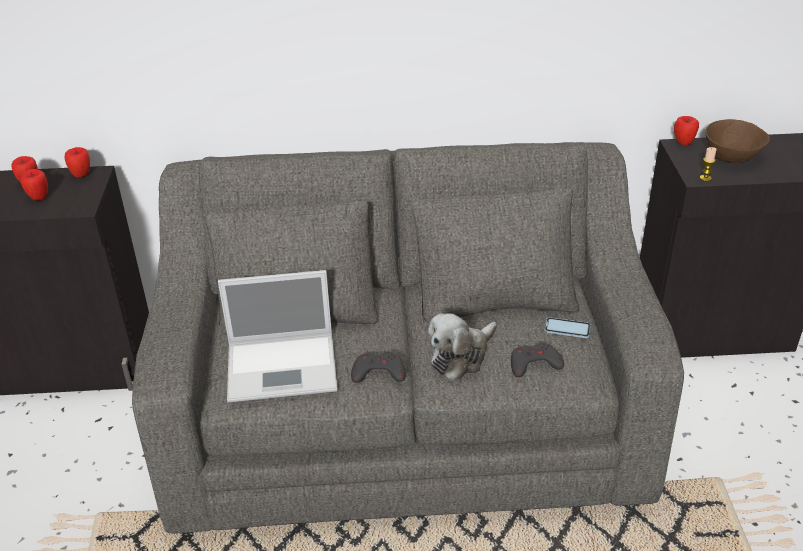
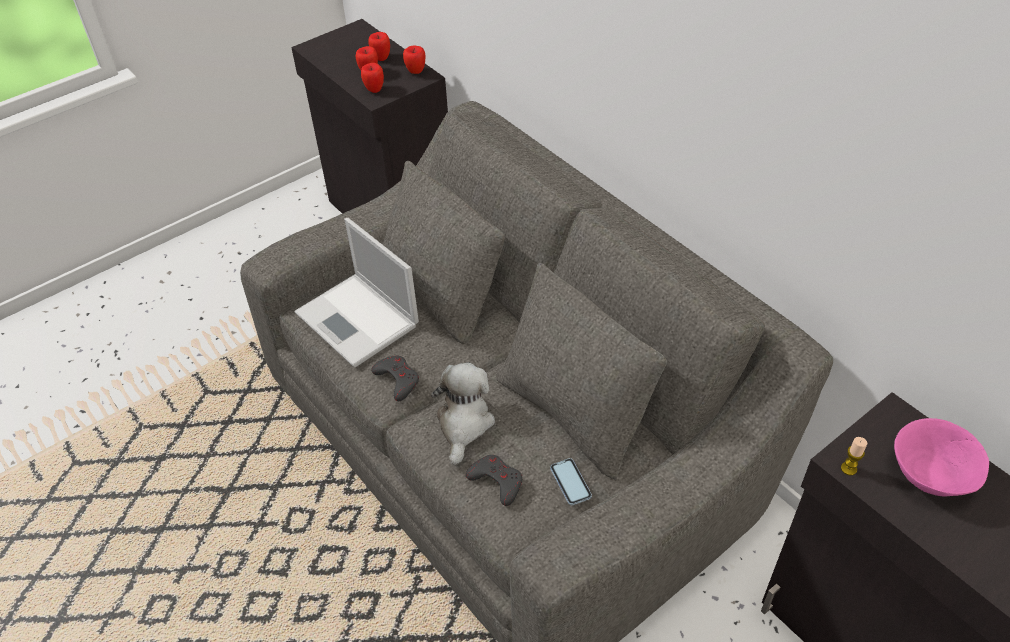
camera: 55 degrees right, 10 degrees up
(461, 356) = (464, 423): plush toy -> plush toy turned 90 degrees clockwise
(683, 143) = (907, 417): apple -> apple (374, 89)
(731, 157) = (928, 475): brown bowl -> pink bowl

